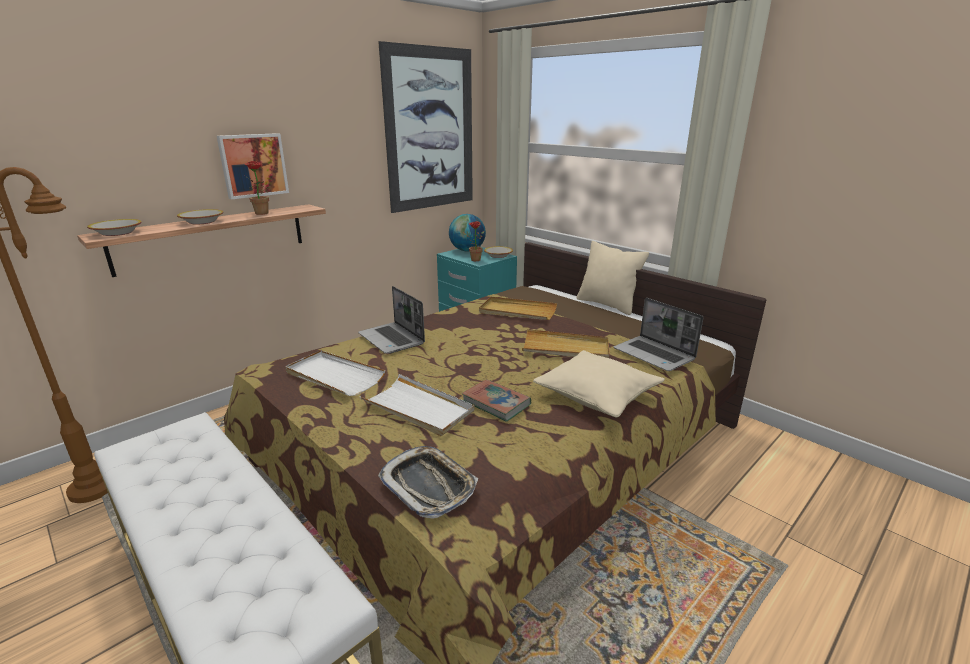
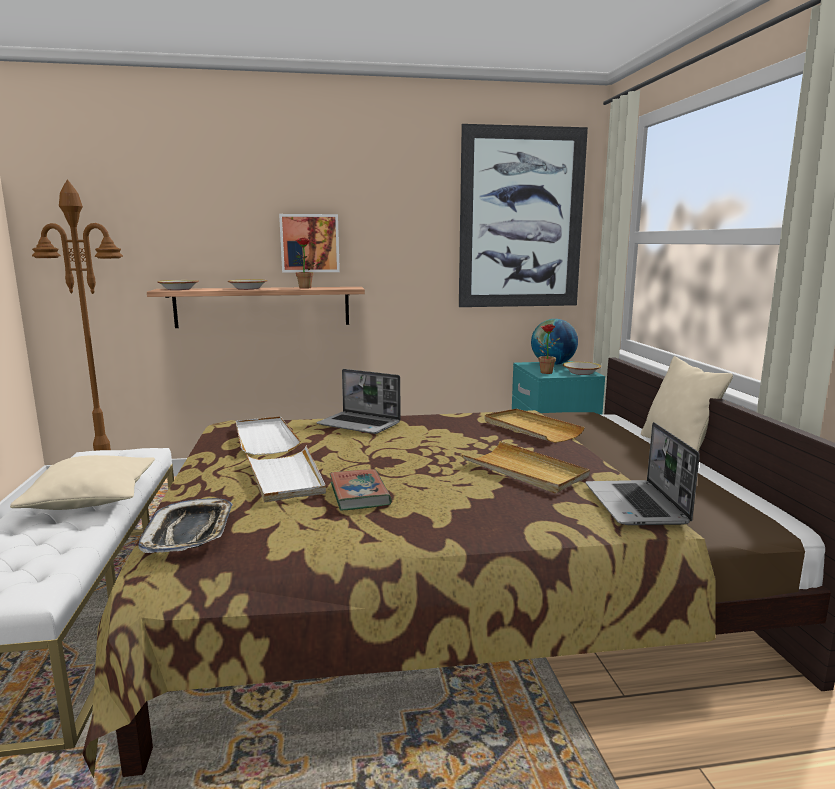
camera: 35 degrees right, 10 degrees down
(392, 339) = (360, 424): laptop -> laptop turned 60 degrees counterclockwise
(597, 395) = (482, 520): beige pillow -> beige pillow (91, 499)

